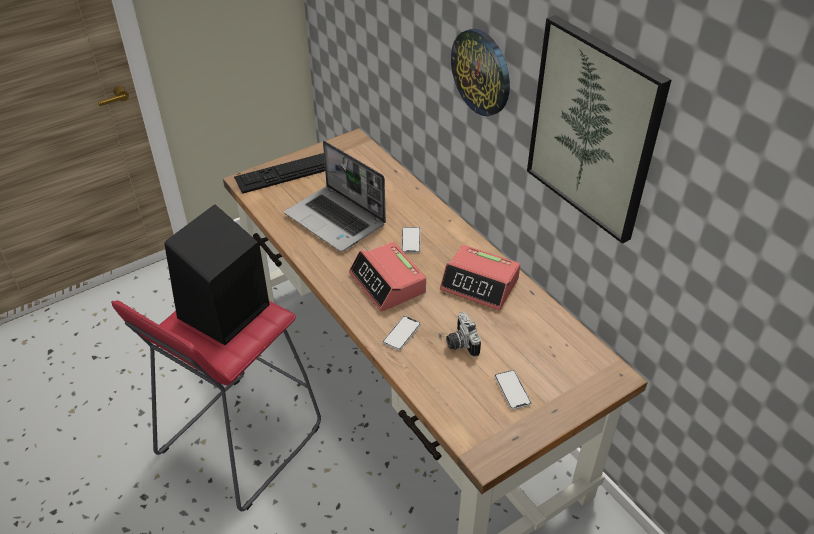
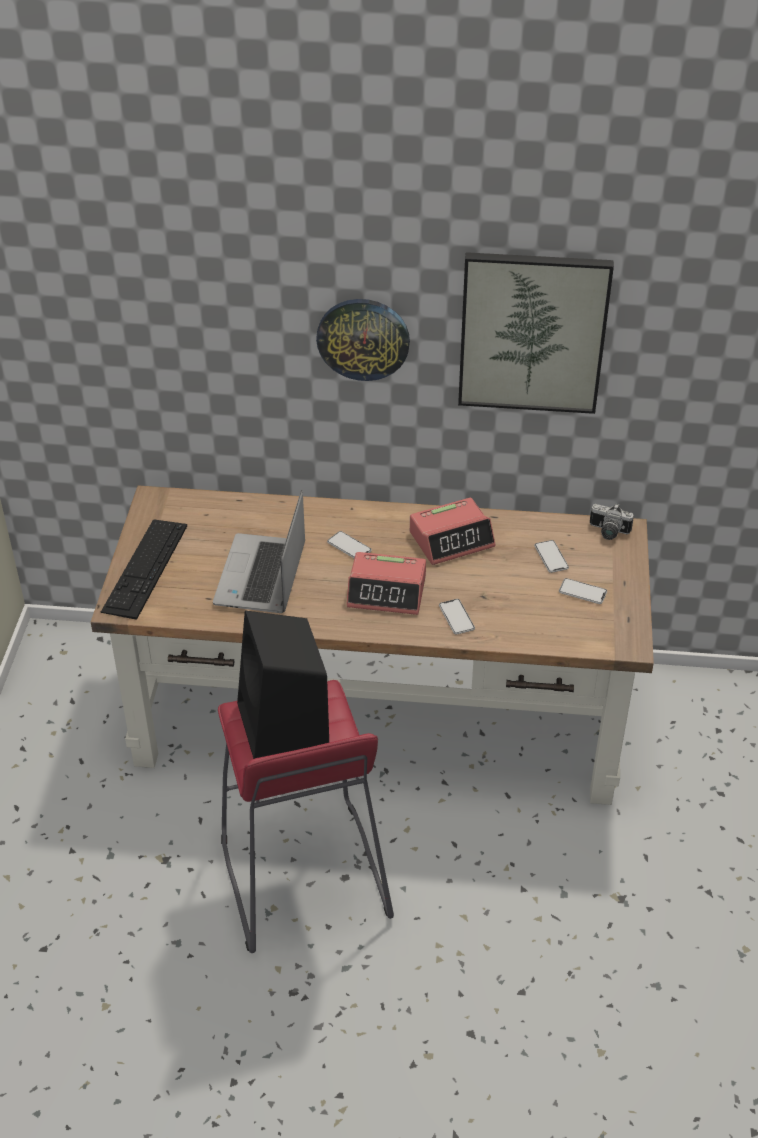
camera: 50 degrees left, 0 degrees up
(336, 220) = (262, 576): laptop -> laptop turned 105 degrees clockwise
(460, 343) = (504, 590): camera -> camera (608, 532)
(528, 349) = (551, 557): none -> phone

